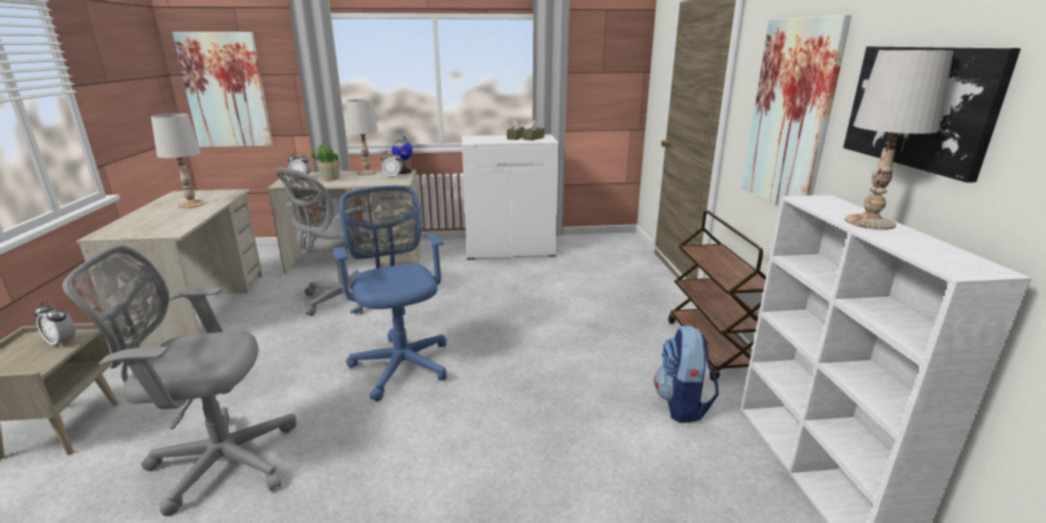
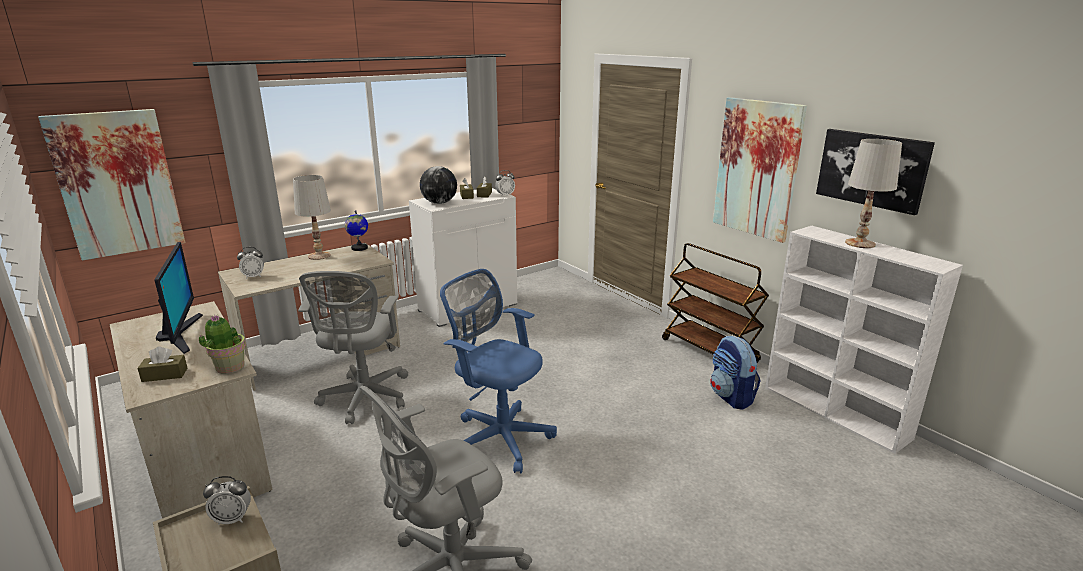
camera: 30 degrees left, 0 degrees up
(134, 226) = (165, 375): none -> brown tissue box
(191, 204) = (181, 334): white table lamp -> monitor
(331, 178) = (290, 270): potted plant -> potted plant (229, 367)
(392, 176) = (357, 256): alarm clock -> alarm clock (505, 195)
(481, 139) = (439, 203): none -> globe

